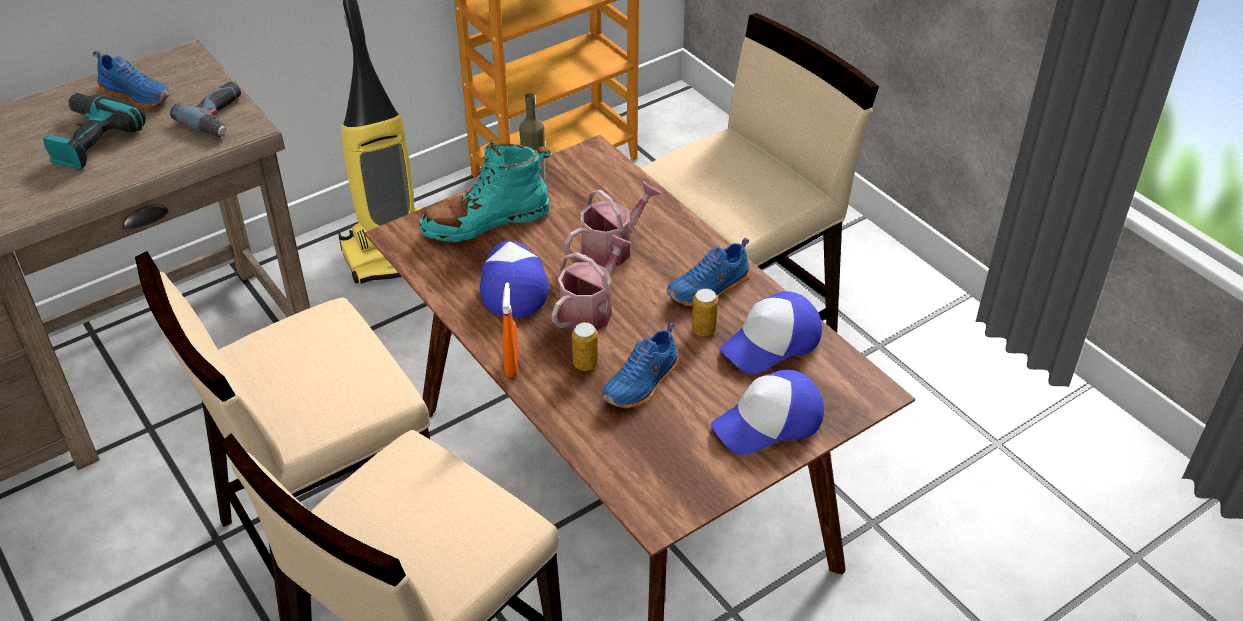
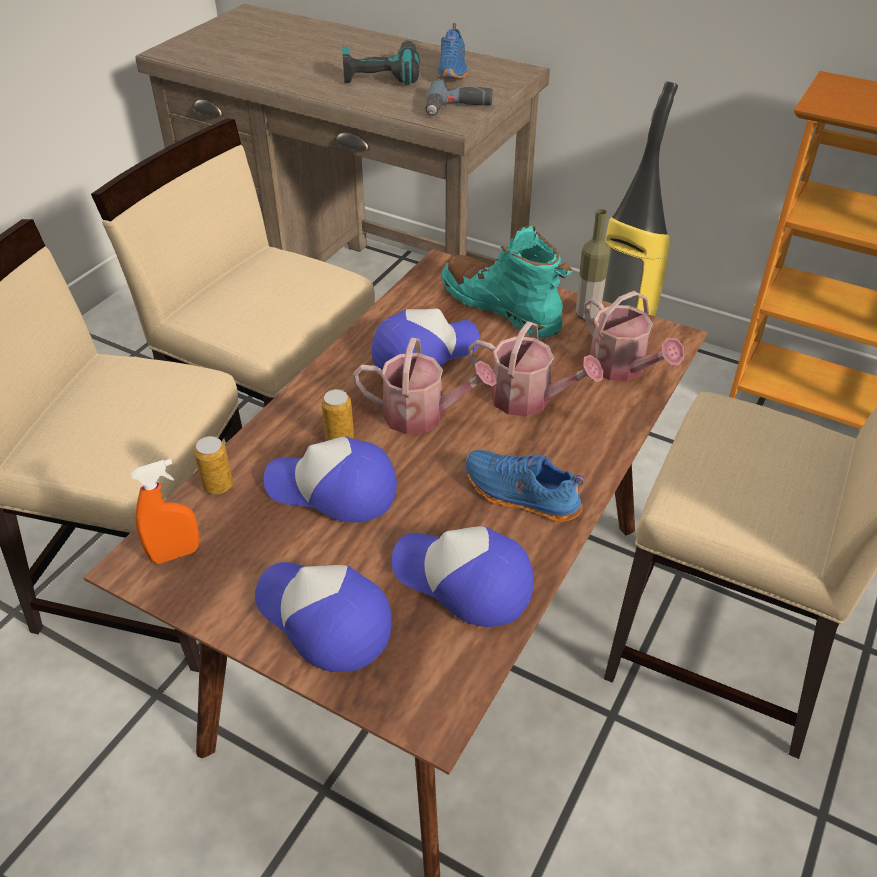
camera: 65 degrees right, 0 degrees up
(511, 365) = (309, 390): orange spray bottle -> orange spray bottle (175, 554)
(610, 189) = (622, 368): none -> watering can
(642, 383) = (333, 489): blue shoe -> cap
(703, 329) = (448, 512): can -> can (218, 486)

